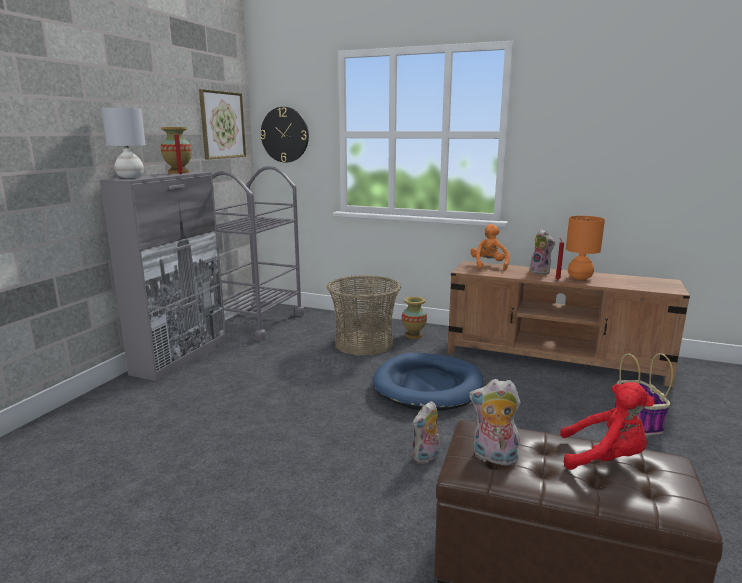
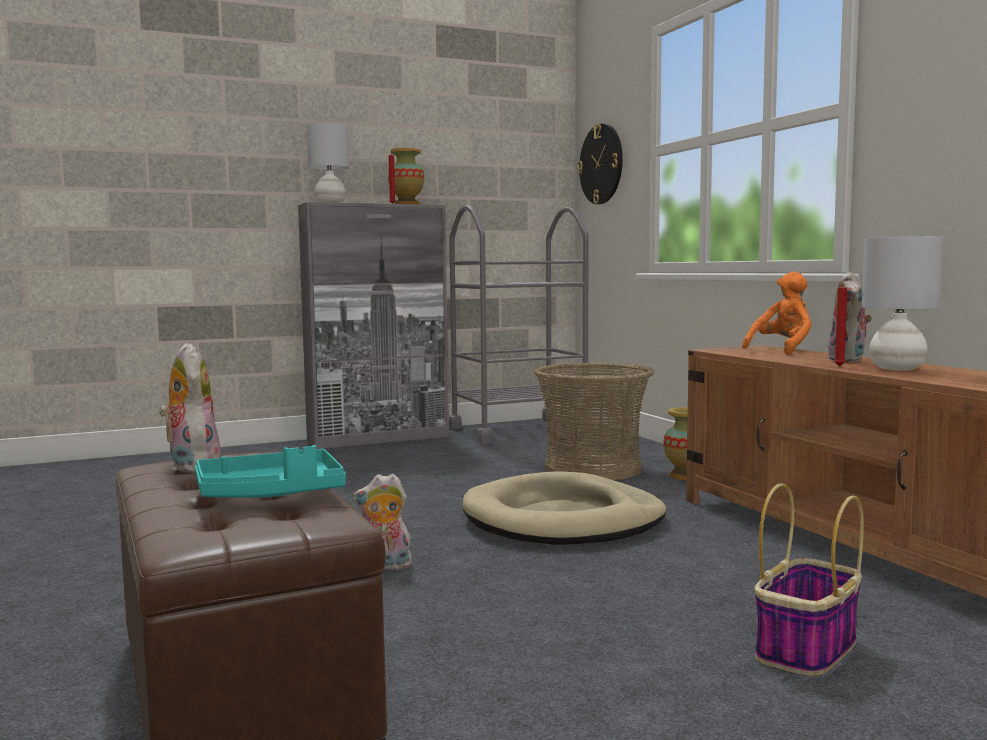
camera: 45 degrees right, 10 degrees down
(222, 125) = (513, 155): picture -> none
(428, 386) = (563, 519): blue dog bed -> beige dog bed
(579, 278) = (896, 369): orange table lamp -> grey table lamp
(604, 459) = (271, 494): red plush toy -> turquoise tray

